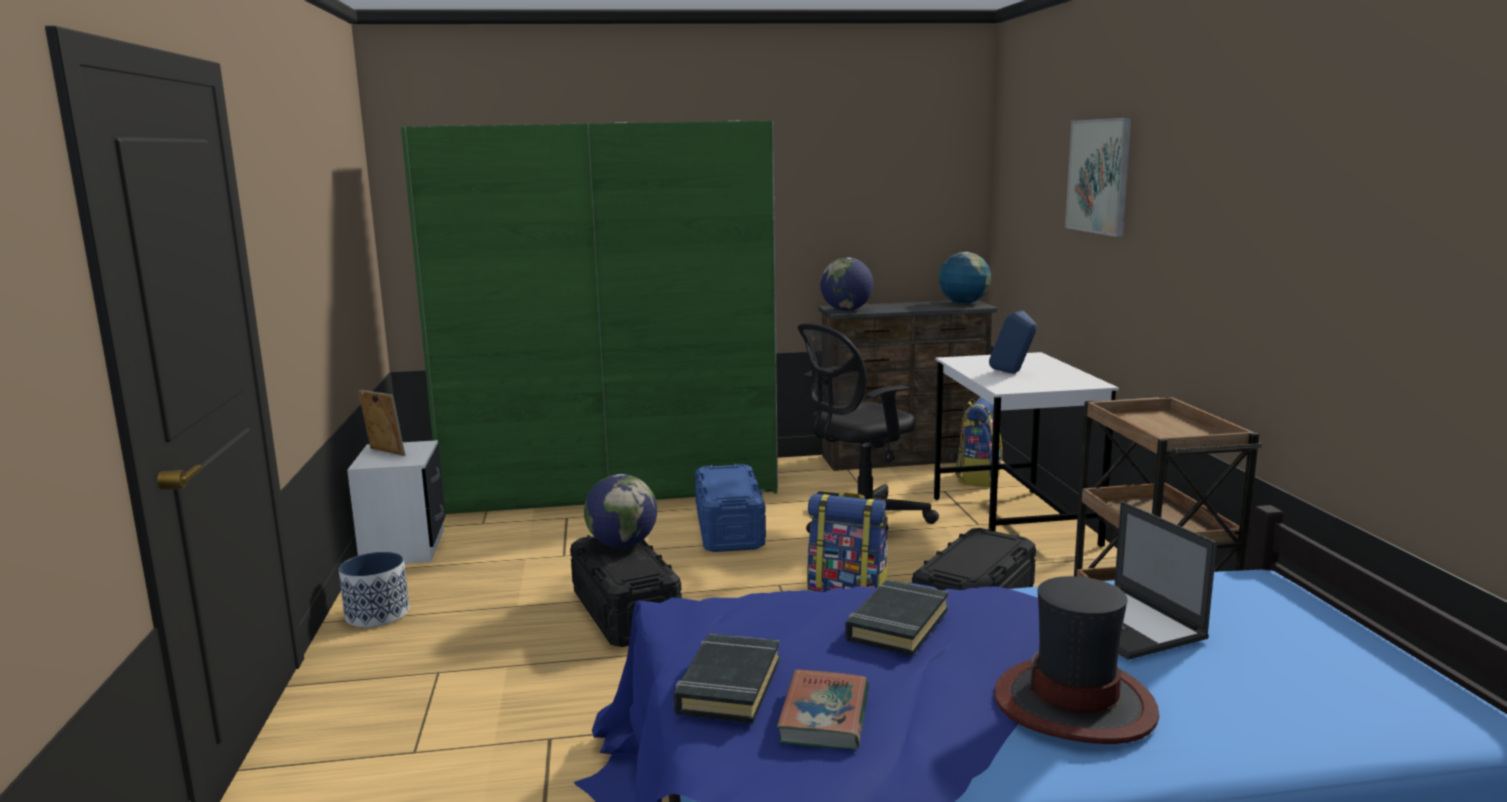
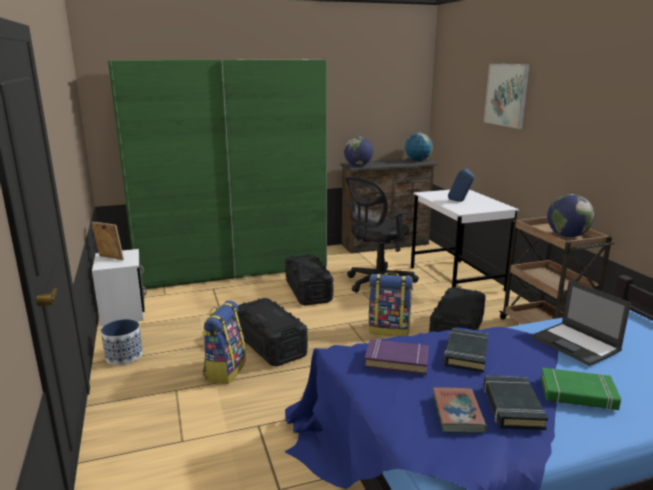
camera: 10 degrees left, 5 degrees up
(622, 544) = (266, 307): globe -> globe (567, 236)
(728, 686) = (397, 399): black book -> black book (512, 407)
(729, 529) = (308, 291): blue storage box -> black storage box
(764, 627) = (397, 361): none -> purple book
(978, 478) = (428, 254): backpack -> backpack (224, 370)
(1075, 703) = (578, 394): hat -> green book

